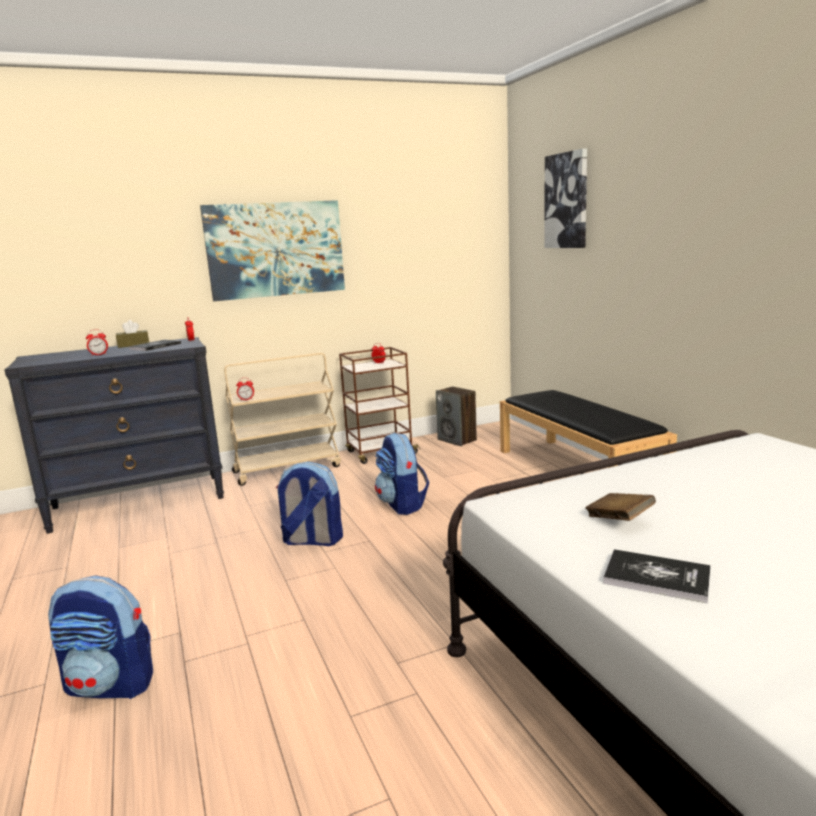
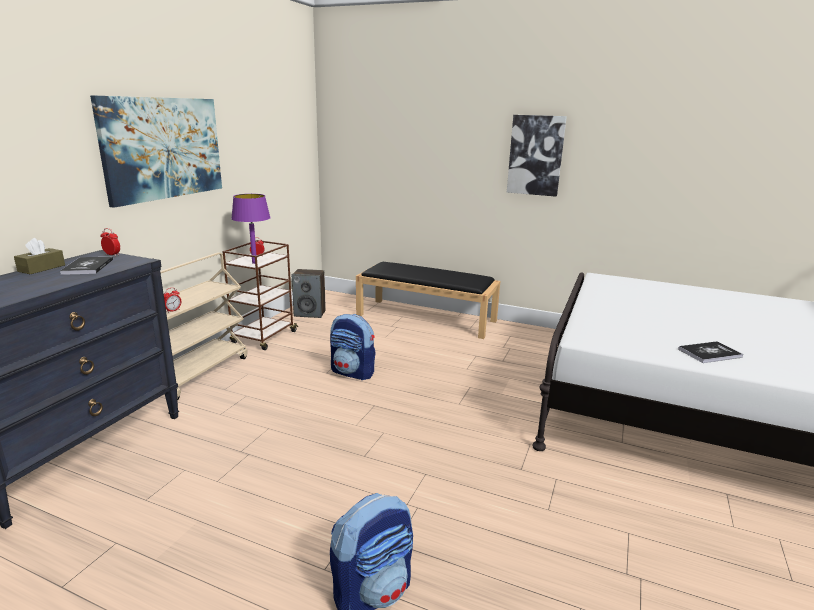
camera: 45 degrees left, 5 degrees up
(99, 355) = (39, 286): alarm clock -> none
(311, 540) = (331, 421): backpack -> none
(362, 368) = (254, 263): none -> purple table lamp
(567, 201) = (390, 115): picture -> picture (535, 155)
(619, 520) = (643, 332): brown book -> none

